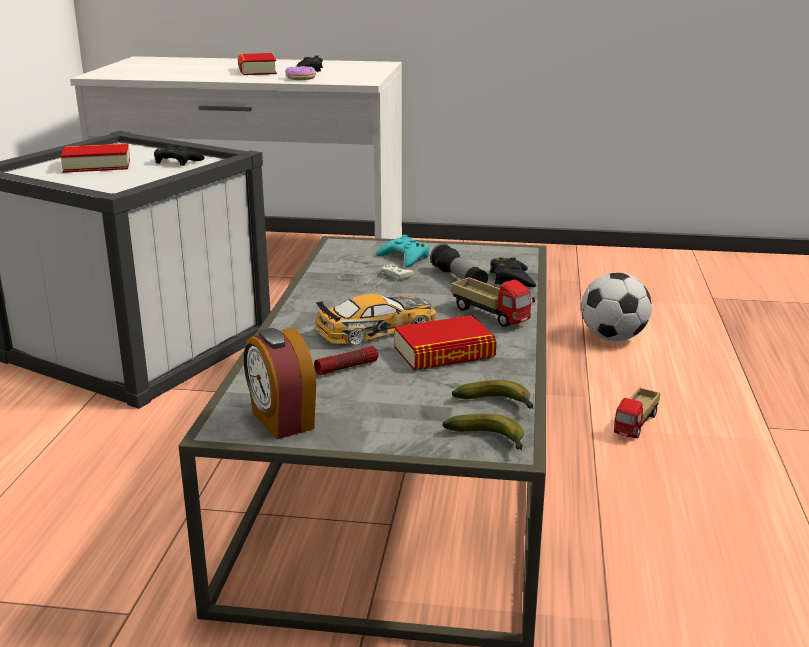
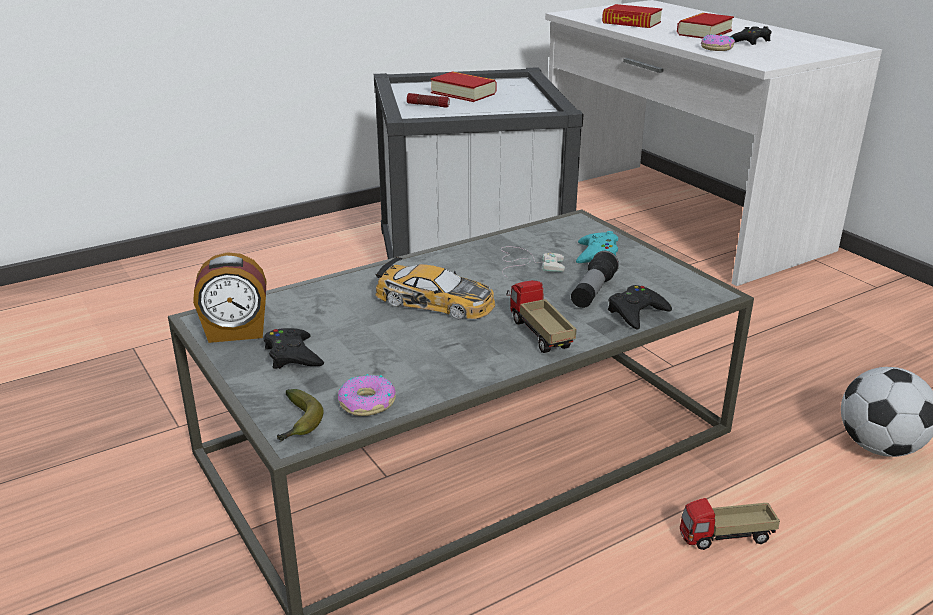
camera: 50 degrees right, 5 degrees up
(177, 162) = (518, 105): black game controller -> black game controller (293, 355)
(281, 421) = (236, 332): alarm clock -> alarm clock turned 120 degrees counterclockwise
(347, 367) = (350, 319): flashlight -> flashlight (428, 105)
(444, 353) = (431, 344): book -> book (631, 23)
(491, 315) = (539, 334): toy truck -> toy truck turned 150 degrees clockwise
(498, 404) = (367, 403): banana -> donut

